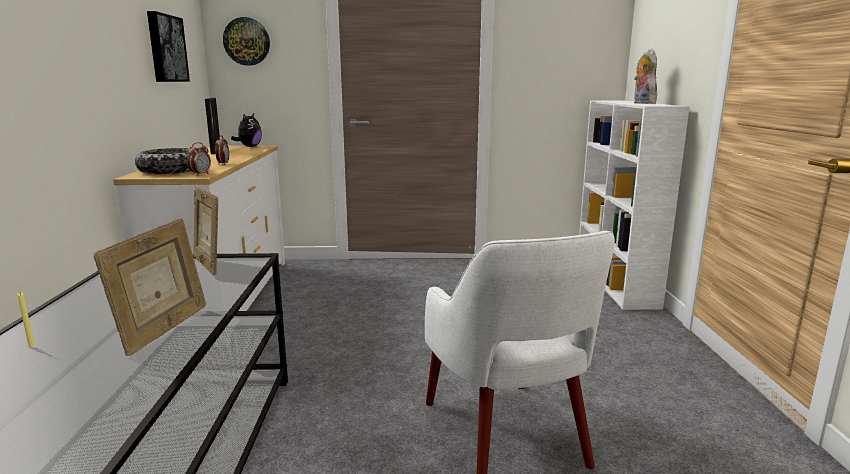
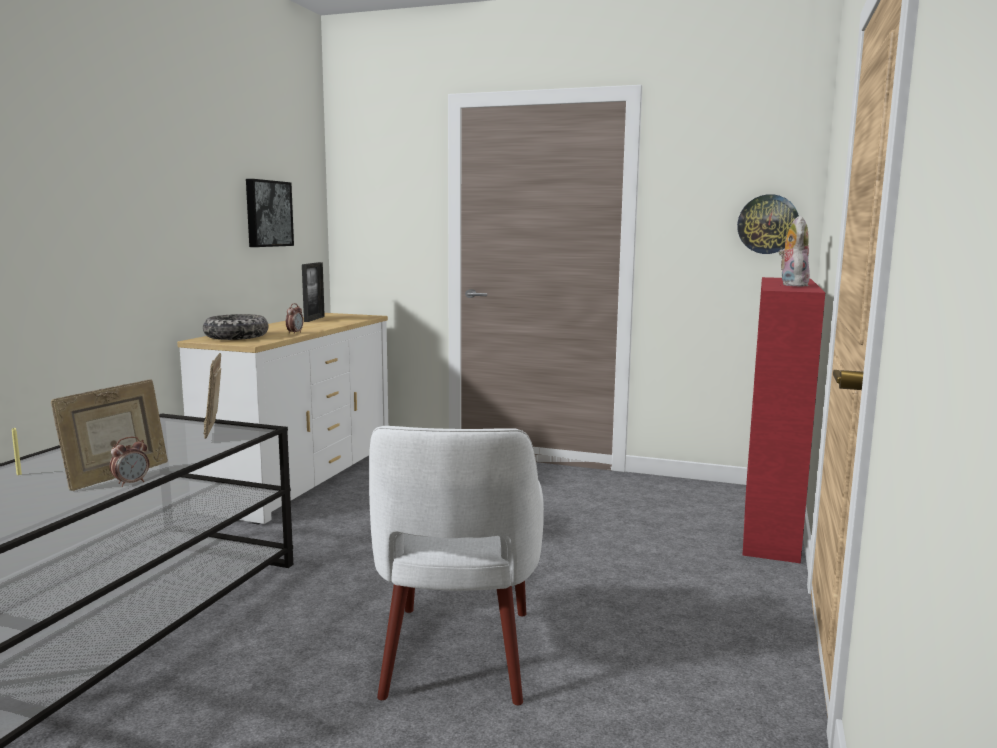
camera: 20 degrees right, 5 degrees down
(200, 174) = (254, 342): alarm clock -> alarm clock (131, 483)
(247, 41) = (367, 202): wall clock -> wall clock (768, 224)
(249, 147) = (356, 316): plush toy -> none
(615, 282) = (770, 522): white bookcase -> red bookcase

